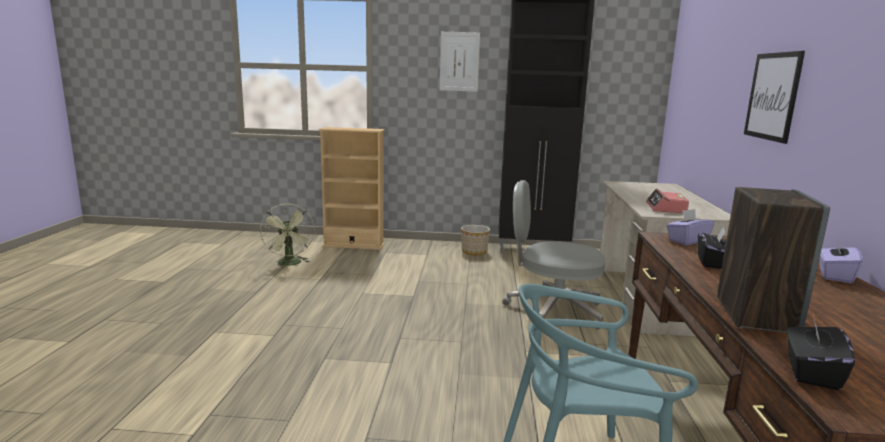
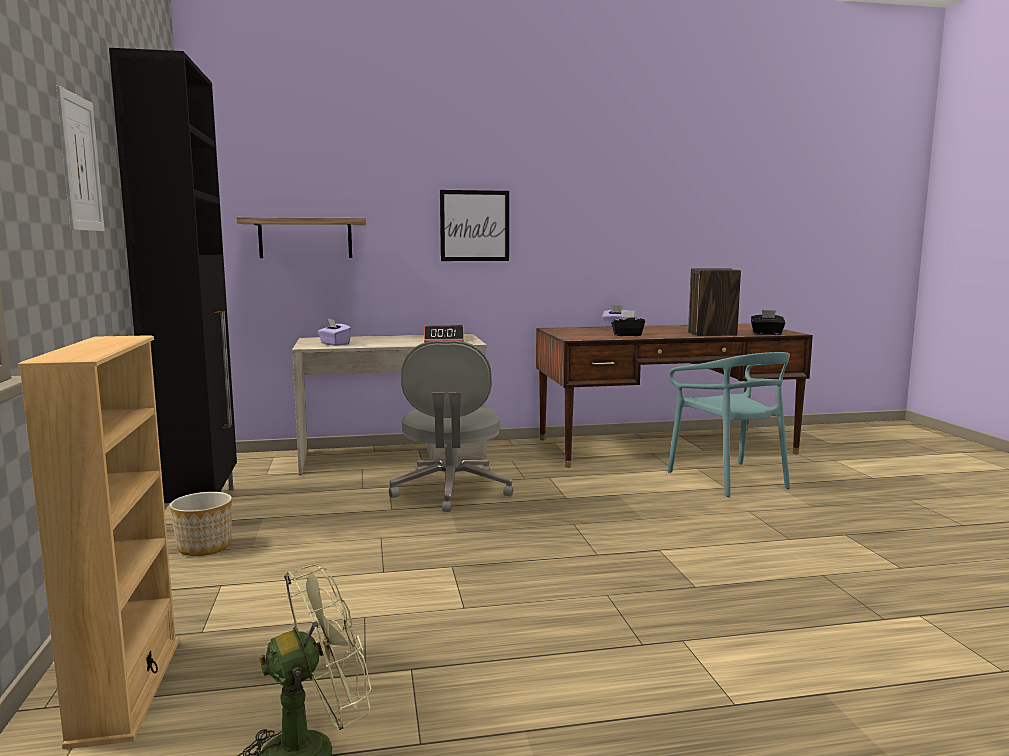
camera: 105 degrees left, 5 degrees down
(687, 241) = (578, 336): purple tissue box -> purple tissue box (334, 344)
(696, 102) = (305, 238): none -> shelf

